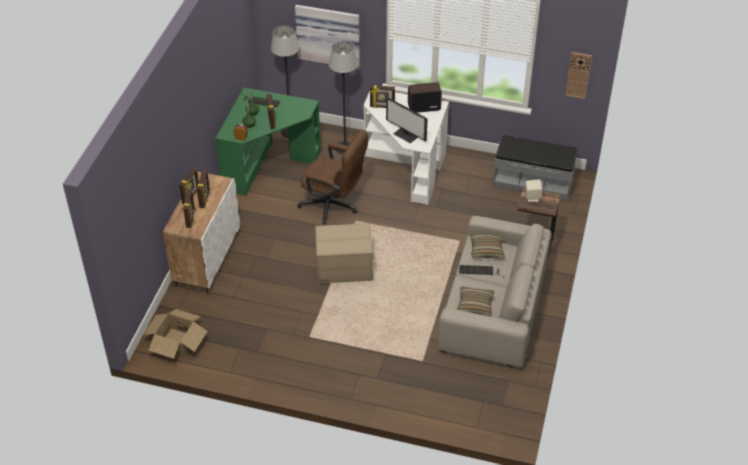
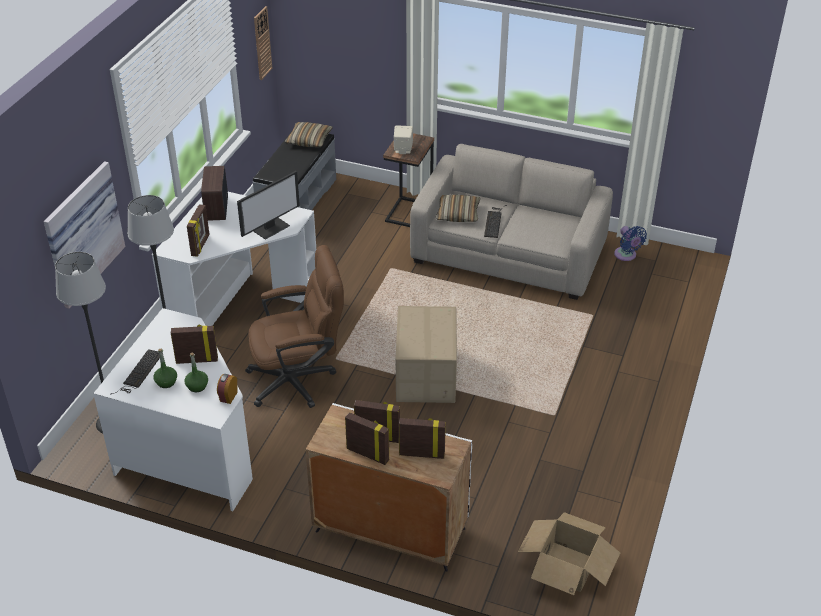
camera: 85 degrees left, 5 degrees down
(267, 167) = (190, 452): green desk -> white desk
(334, 206) = (299, 380): brown office chair -> brown office chair turned 45 degrees clockwise
(475, 305) = (550, 231): pillow -> pillow (309, 140)
(504, 385) = (626, 255): none -> blue fan

